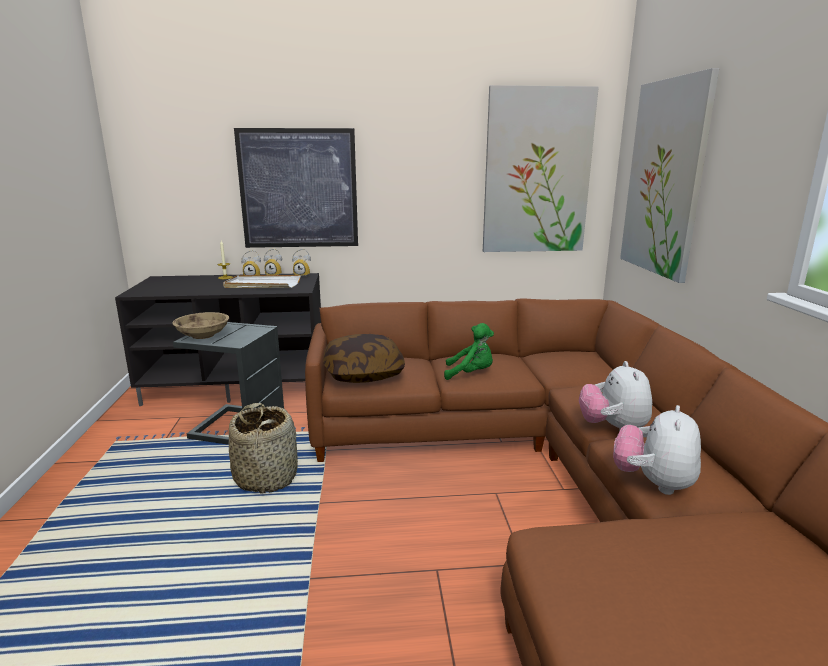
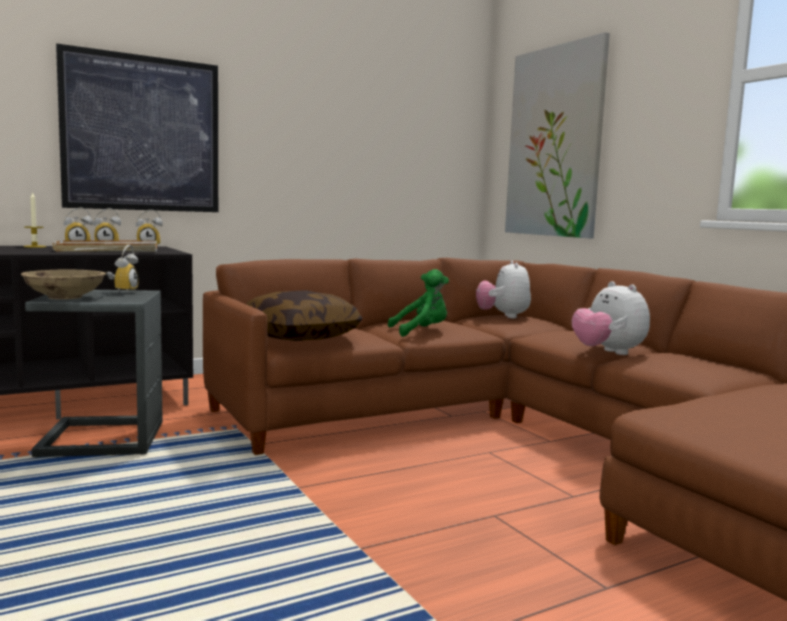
camera: 25 degrees left, 10 degrees down
(249, 327) = (123, 291): none -> alarm clock
(266, 477) = (199, 476): basket -> none
(537, 172) = (414, 139): picture -> none
(653, 483) = (691, 374): plush toy -> plush toy (502, 316)

